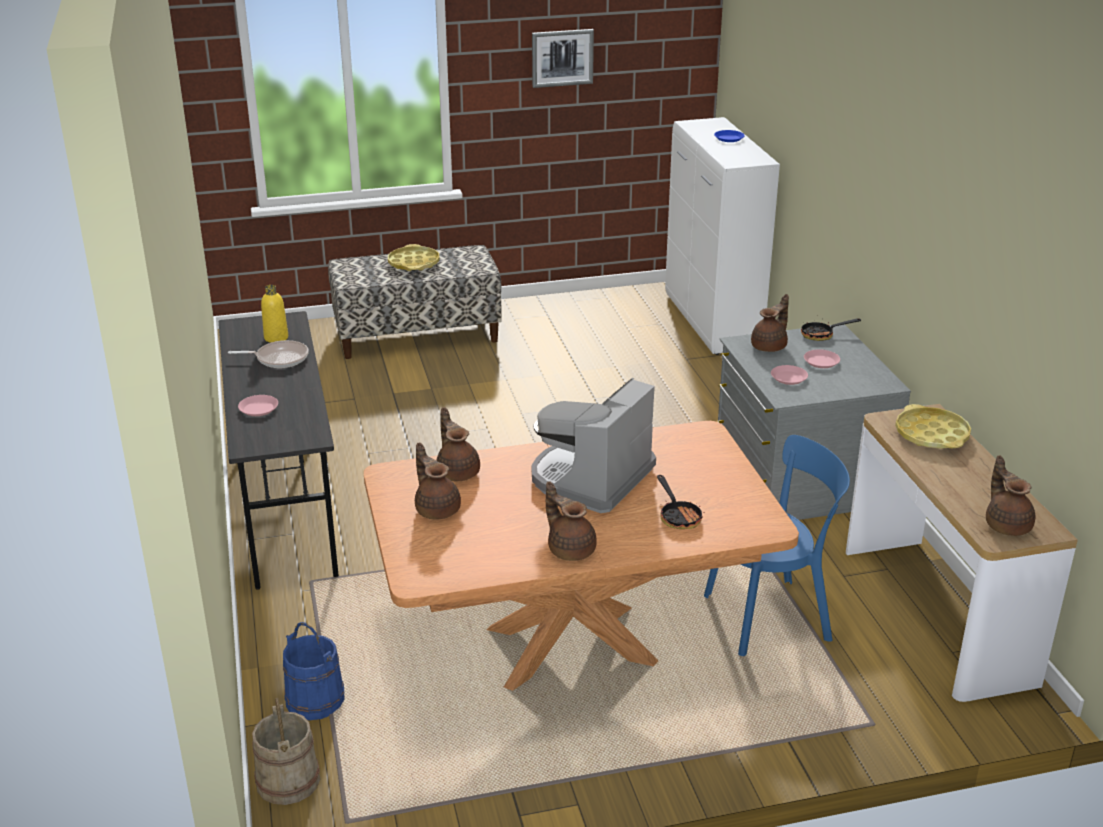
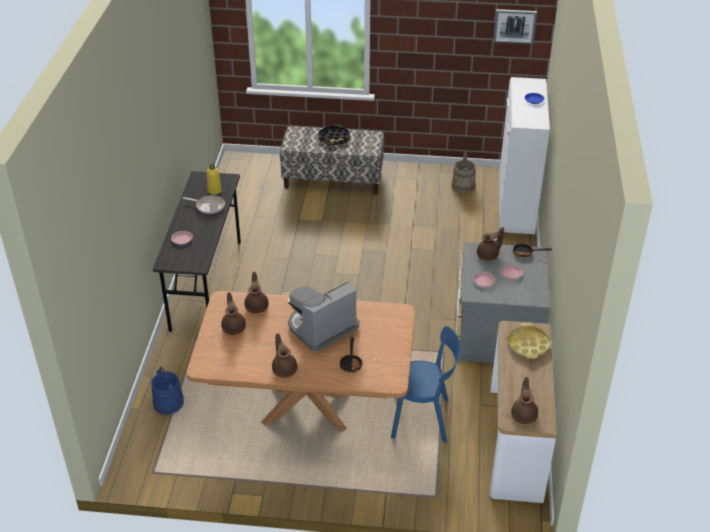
camera: 20 degrees right, 10 degrees up
(288, 781) = (137, 443): beige bucket -> beige bucket (463, 186)
(414, 263) = (334, 138): yellow tray -> black tray
(562, 57) = (444, 26): picture -> picture (514, 26)

